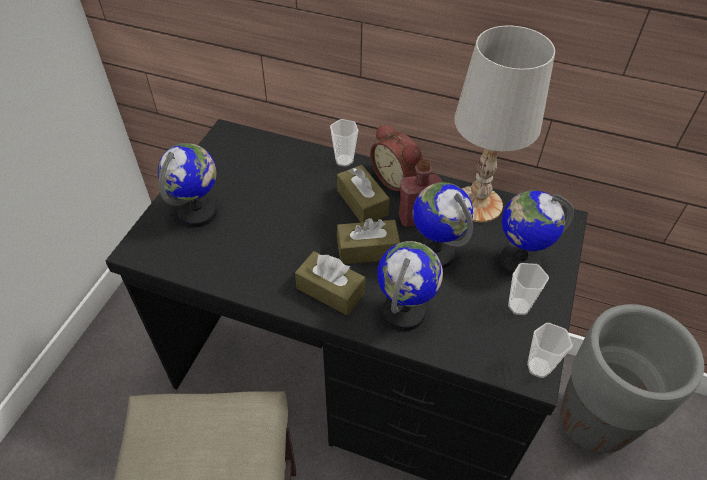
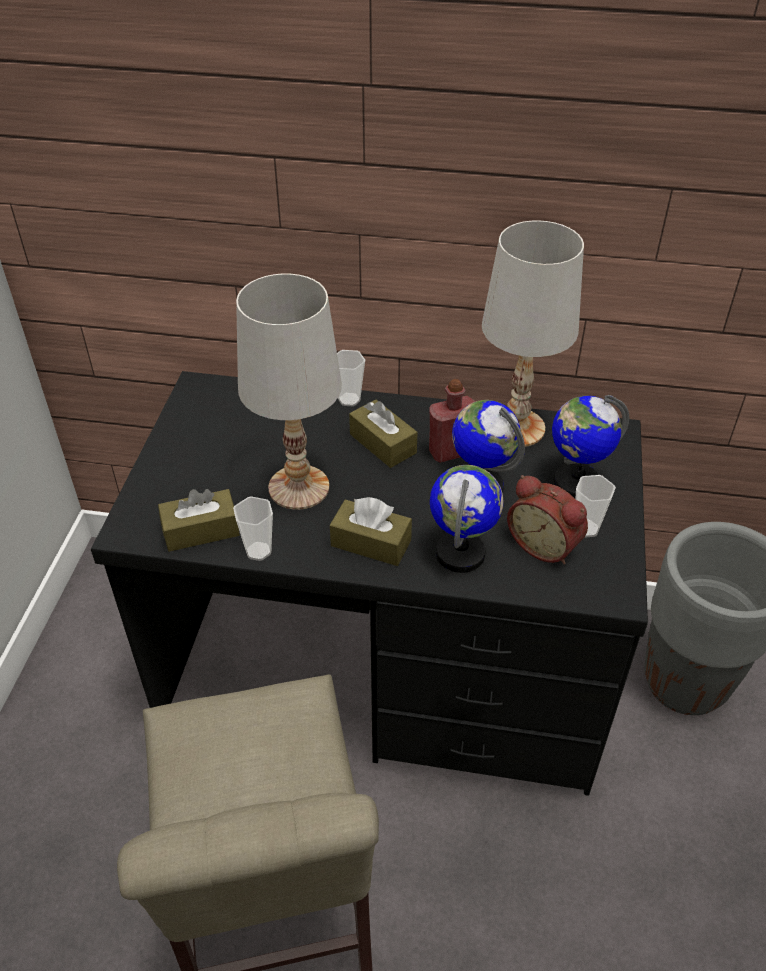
camera: 10 degrees left, 5 degrees down
(198, 213) = (189, 481): globe -> none
(283, 232) = (298, 488): none -> white table lamp
(367, 250) = (402, 493): brown tissue box -> brown tissue box (201, 530)
(397, 179) = (417, 412): alarm clock -> alarm clock (545, 544)
(539, 367) = (621, 587): cup -> cup (258, 551)

